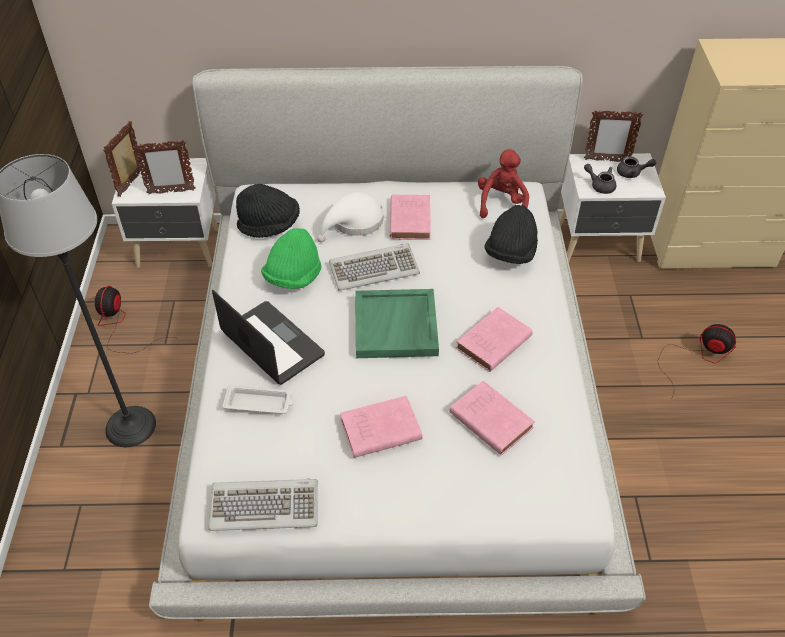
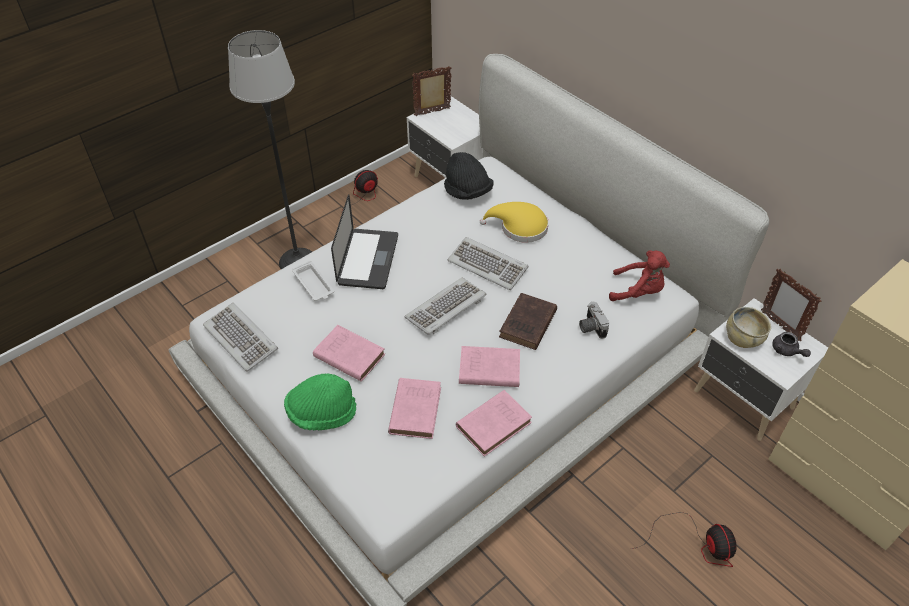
camera: 50 degrees right, 0 degrees up
(171, 192) = (445, 132): picture frame -> none
(293, 277) = (435, 232): green hat -> green hat (322, 413)
(354, 222) = (519, 227): white hat -> yellow hat
(396, 327) = (446, 308): green tray -> keyboard
(410, 219) = (558, 253): pink book -> pink book (495, 424)
(469, 288) = (527, 325): none -> brown book
(501, 204) = (638, 291): red plush toy -> red plush toy turned 45 degrees clockwise
(510, 253) = (590, 327): black hat -> camera
(600, 185) = (742, 338): grey teapot -> beige bowl

